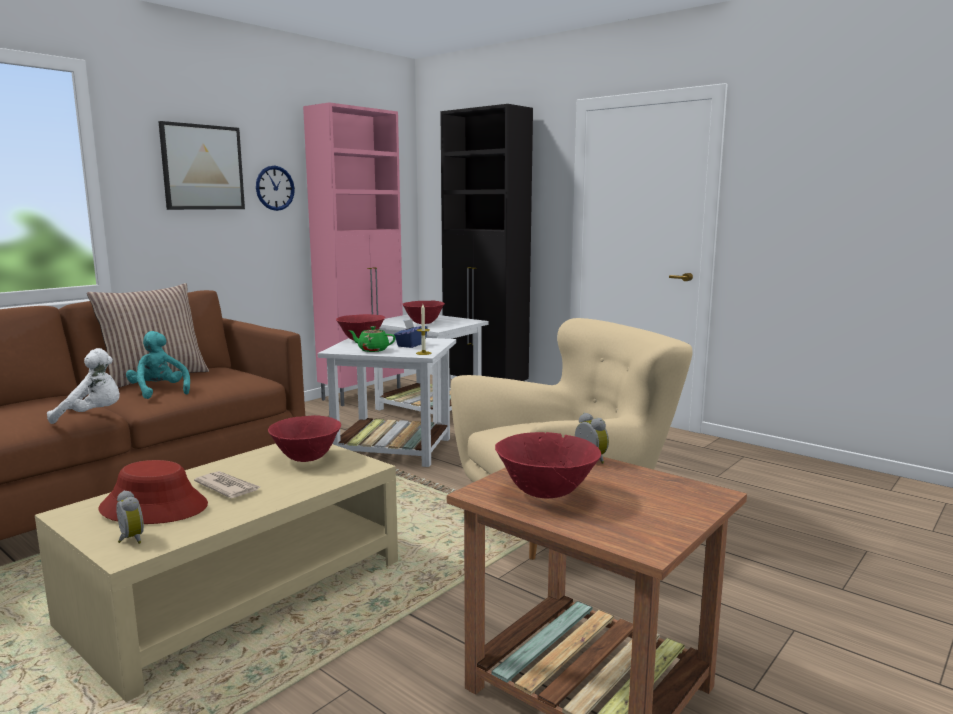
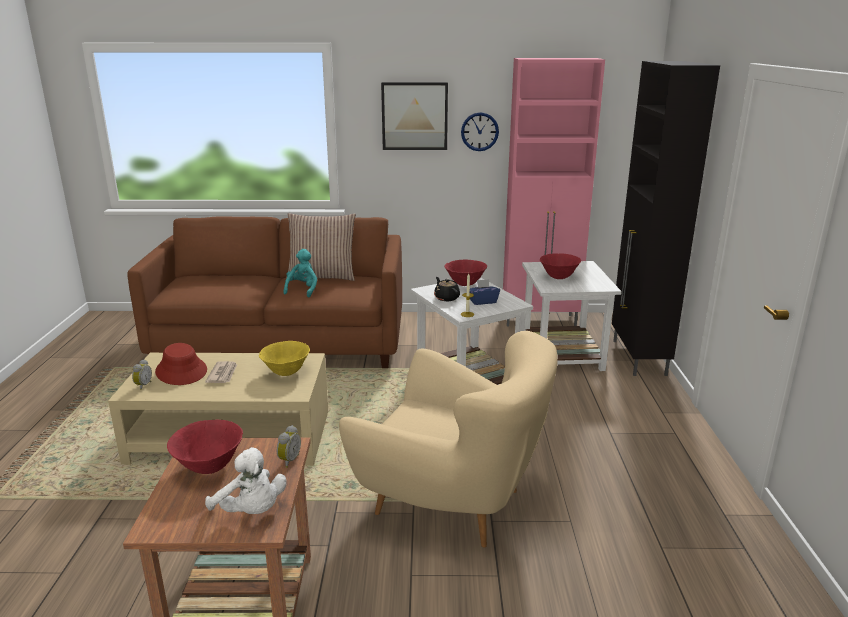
camera: 50 degrees right, 10 degrees up
(93, 415) = (242, 299): white plush toy -> white plush toy (251, 511)
(306, 459) = (286, 373): red bowl -> yellow bowl
(372, 350) = (446, 298): green teapot -> black teapot

